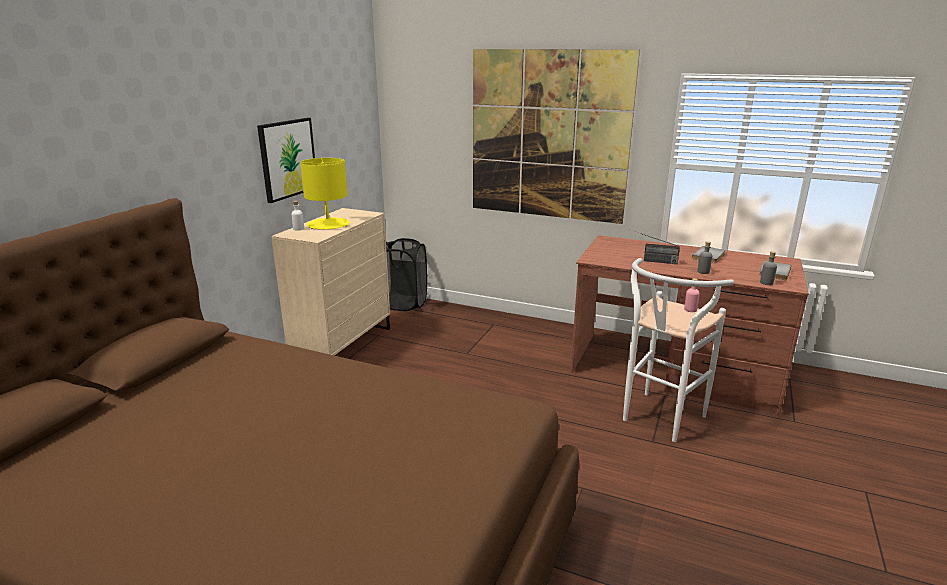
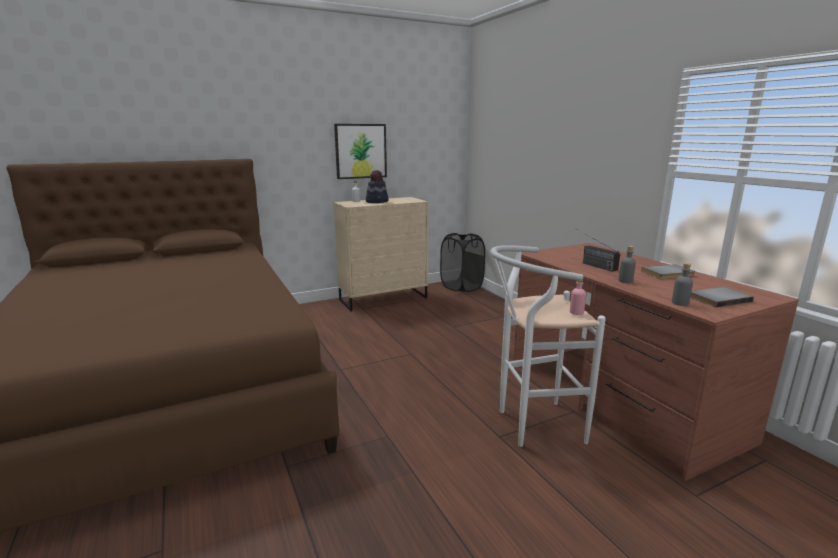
camera: 40 degrees right, 5 degrees down
(328, 224) = (377, 202): yellow table lamp -> hat
(548, 136) = (568, 145): picture -> none

